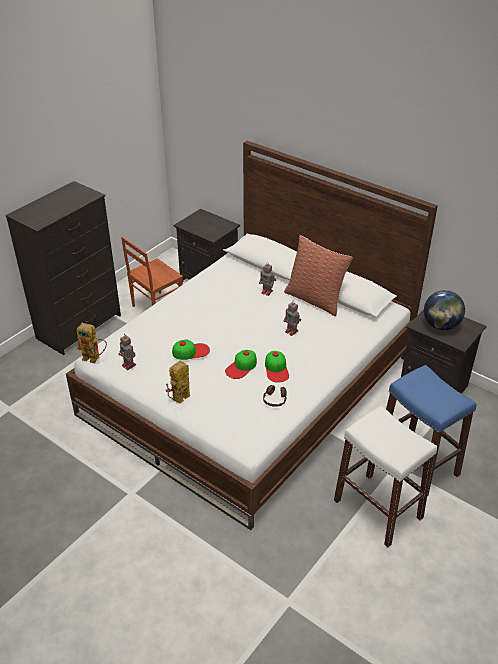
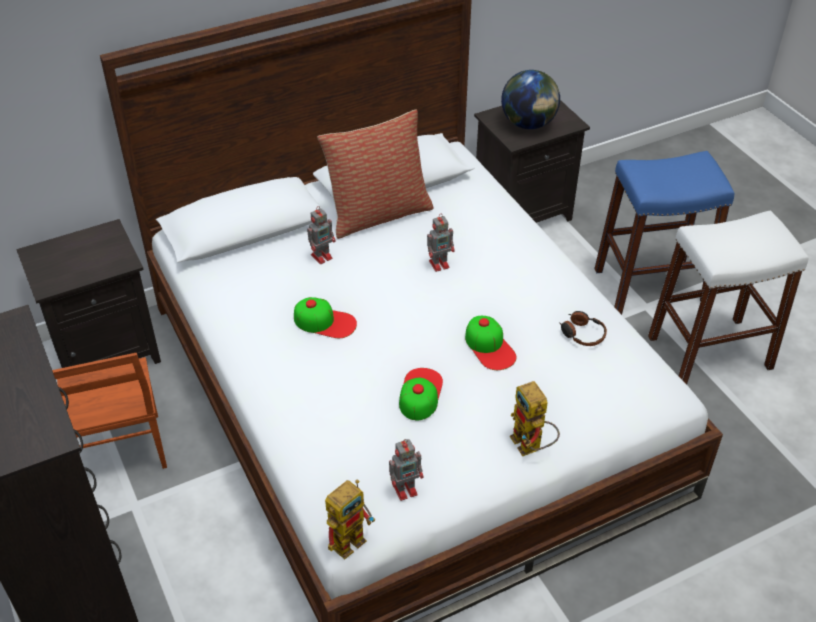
camera: 65 degrees left, 5 degrees up
(276, 369) = (517, 310): cap -> cap (325, 322)

